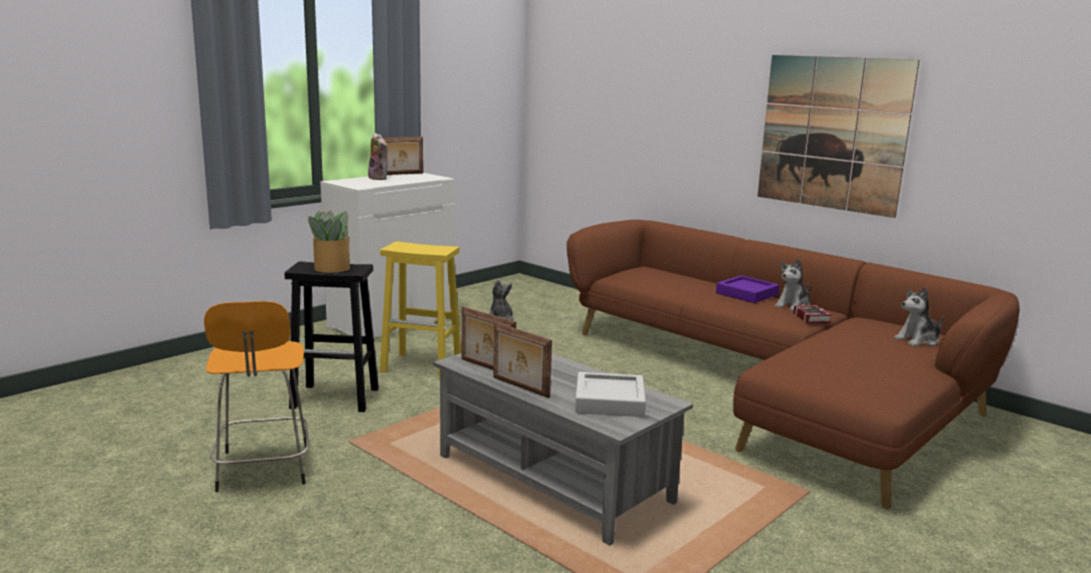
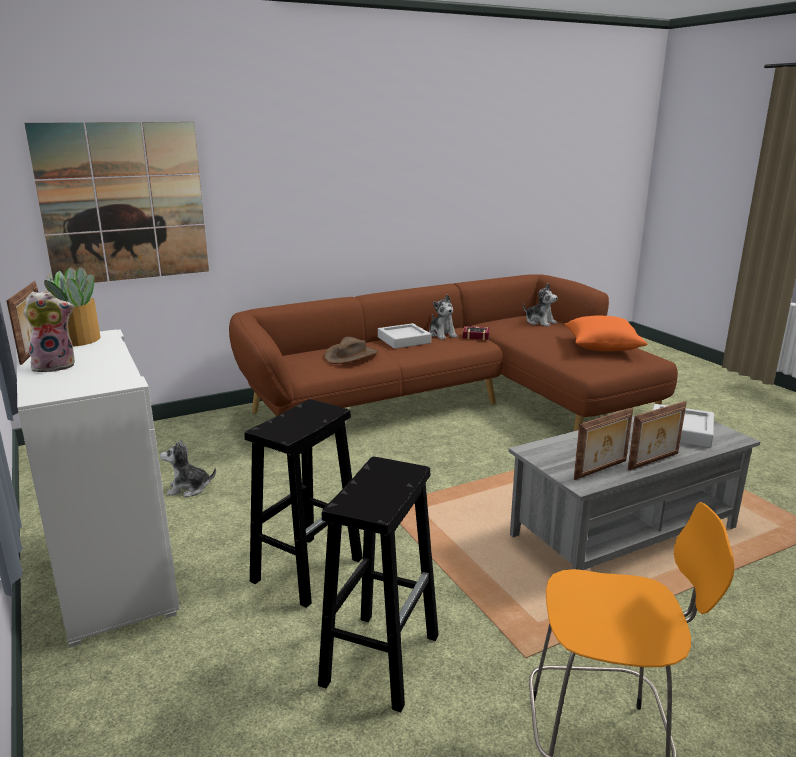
camera: 70 degrees left, 5 degrees up
(331, 268) = (382, 486): potted plant -> potted plant (78, 340)
(423, 366) = (308, 569): yellow stool -> black stool
(673, 282) = (351, 356): none -> brown hat
(747, 294) = (404, 340): purple tray -> grey tray
(832, 133) = (400, 185): picture -> picture (124, 203)
(864, 371) = (602, 347): none -> orange pillow
(918, 340) = (540, 322): plush toy -> plush toy turned 45 degrees counterclockwise

